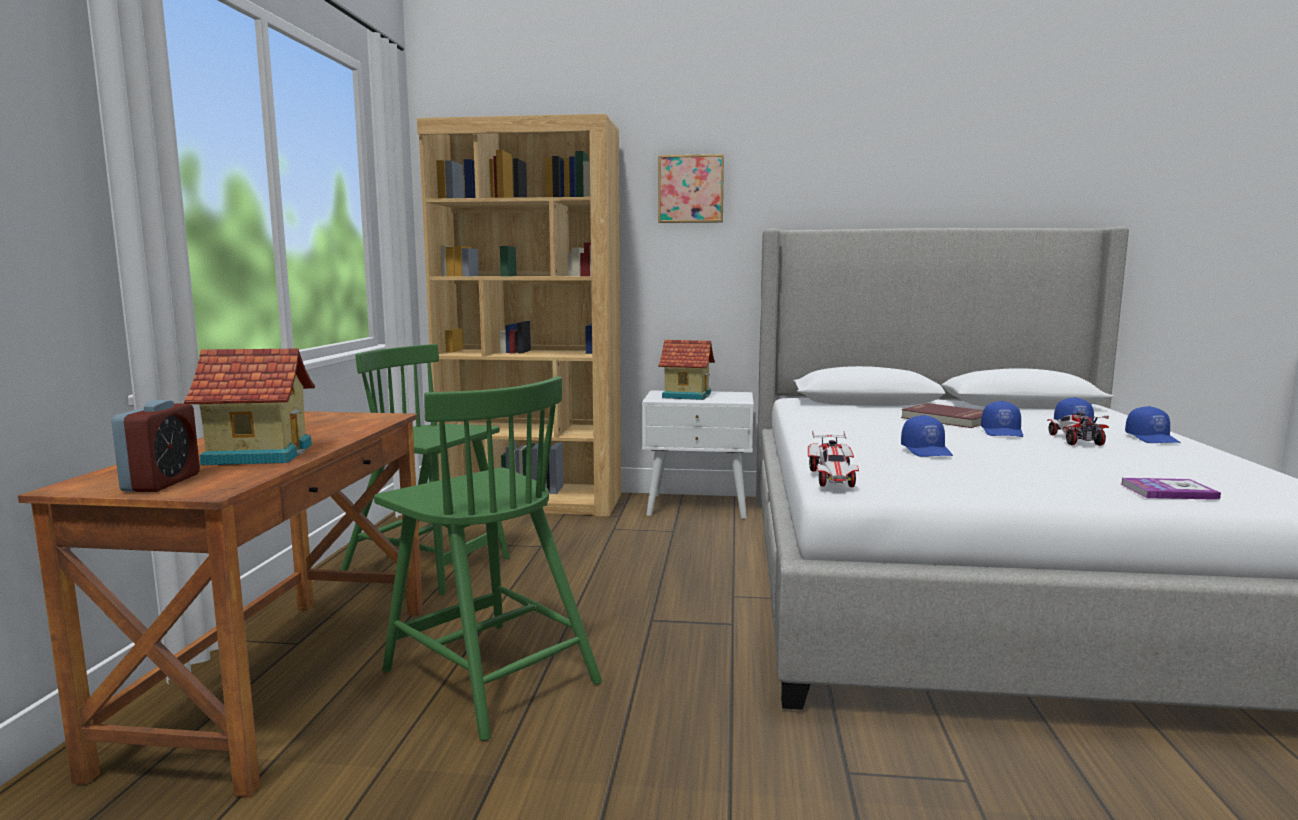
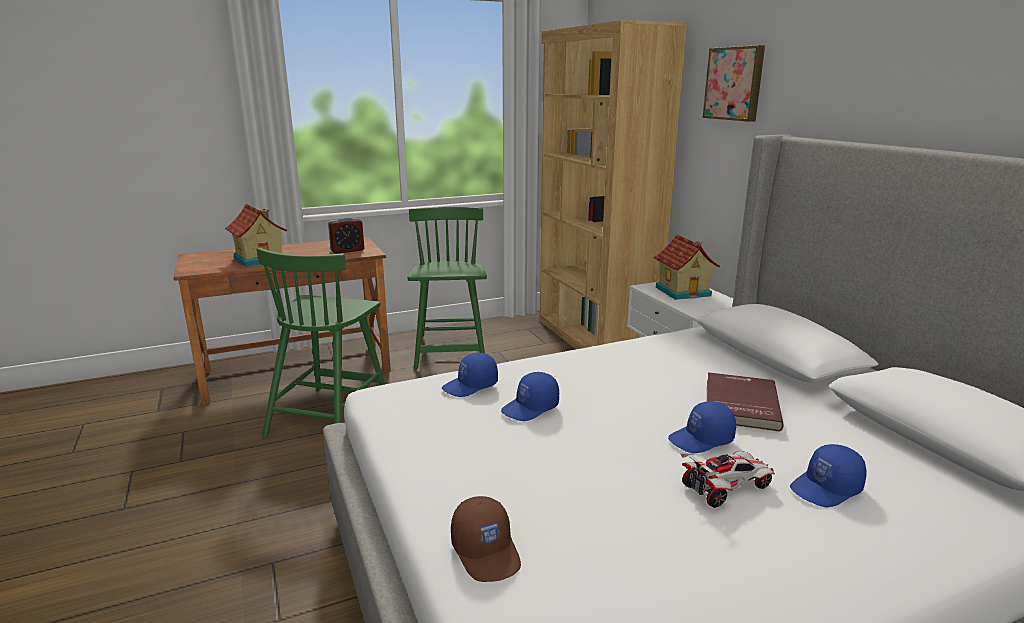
camera: 60 degrees right, 10 degrees up
(162, 483) = (200, 262): alarm clock -> alarm clock (347, 250)
(832, 478) = (399, 386): toy car -> none
(1152, 439) = (837, 553): blue cap -> blue cap (470, 386)
(1168, 491) = (487, 552): book -> brown cap

